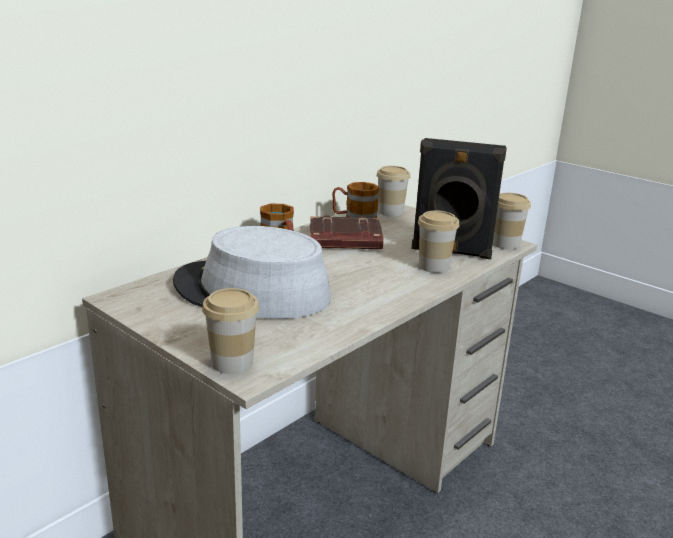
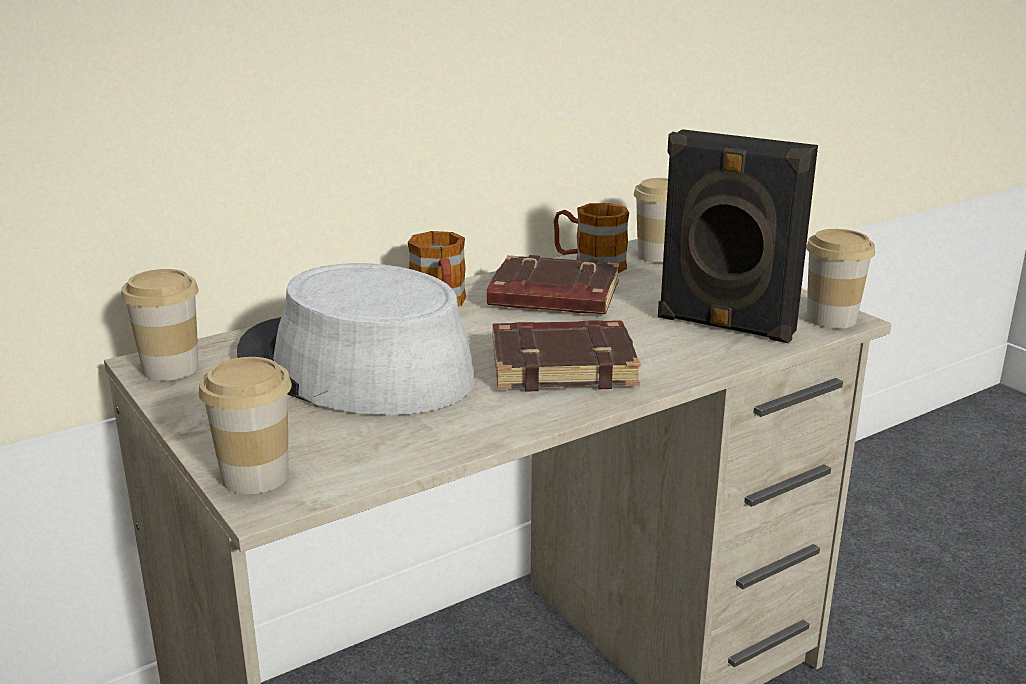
camera: 15 degrees right, 0 degrees up
(375, 280) = (564, 365): none -> brown book
(434, 266) = (679, 349): cup -> cup (171, 368)

